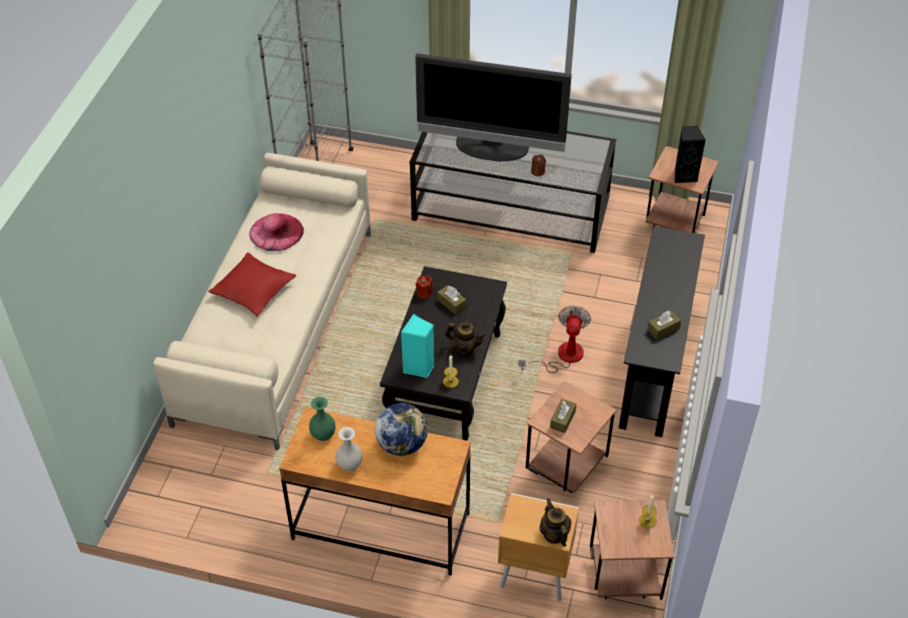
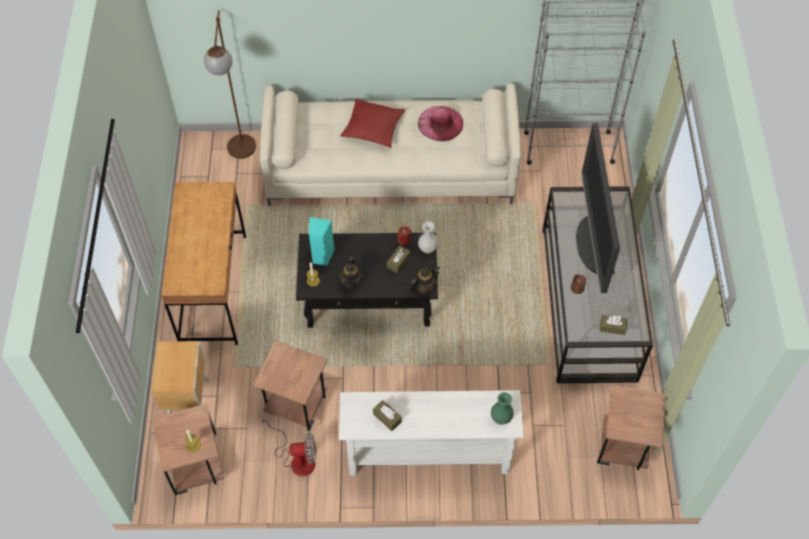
camera: 75 degrees right, 10 degrees up
(185, 465) = (241, 155): none -> brown floor lamp
(323, 434) = (211, 199): green vase -> green vase (501, 417)
(349, 464) = (186, 223): white vase -> white vase (428, 248)
(402, 444) = (211, 251): globe -> none
(554, 534) = (164, 378): teapot -> teapot (424, 287)
(562, 356) = (418, 379): fan -> fan (296, 458)
(562, 419) = (284, 365): brown tissue box -> brown tissue box (612, 327)
(653, 367) = (428, 456): black console table -> white console table
(684, 176) = (625, 417): black speaker -> none

